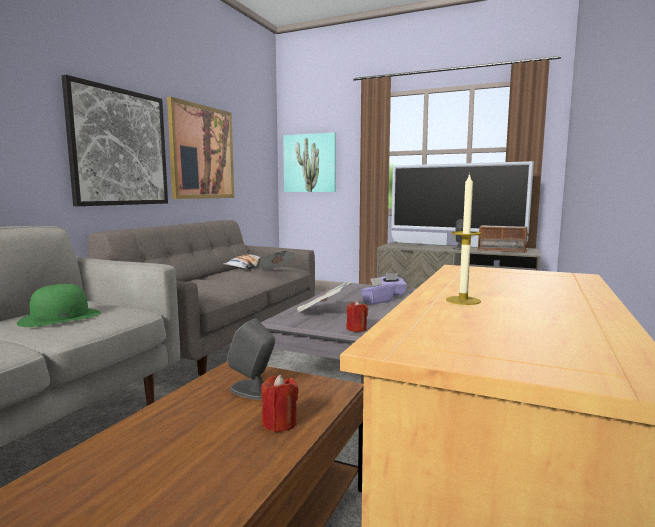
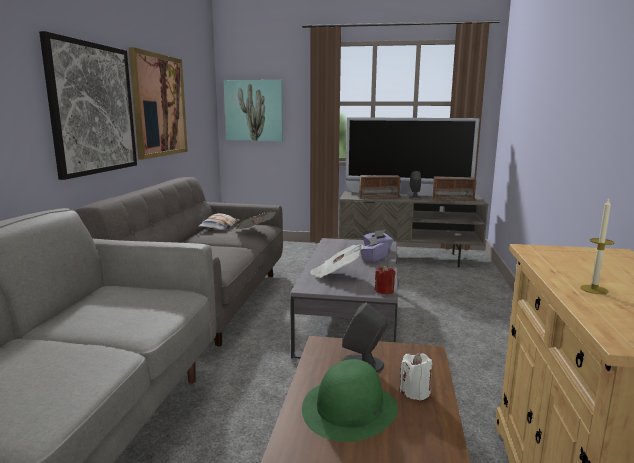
camera: 15 degrees left, 5 degrees up
(60, 317) = (112, 310): green hat -> green hat (349, 408)
(279, 423) = (415, 392): red candle -> white candle
(420, 247) = (379, 197): none -> radio

